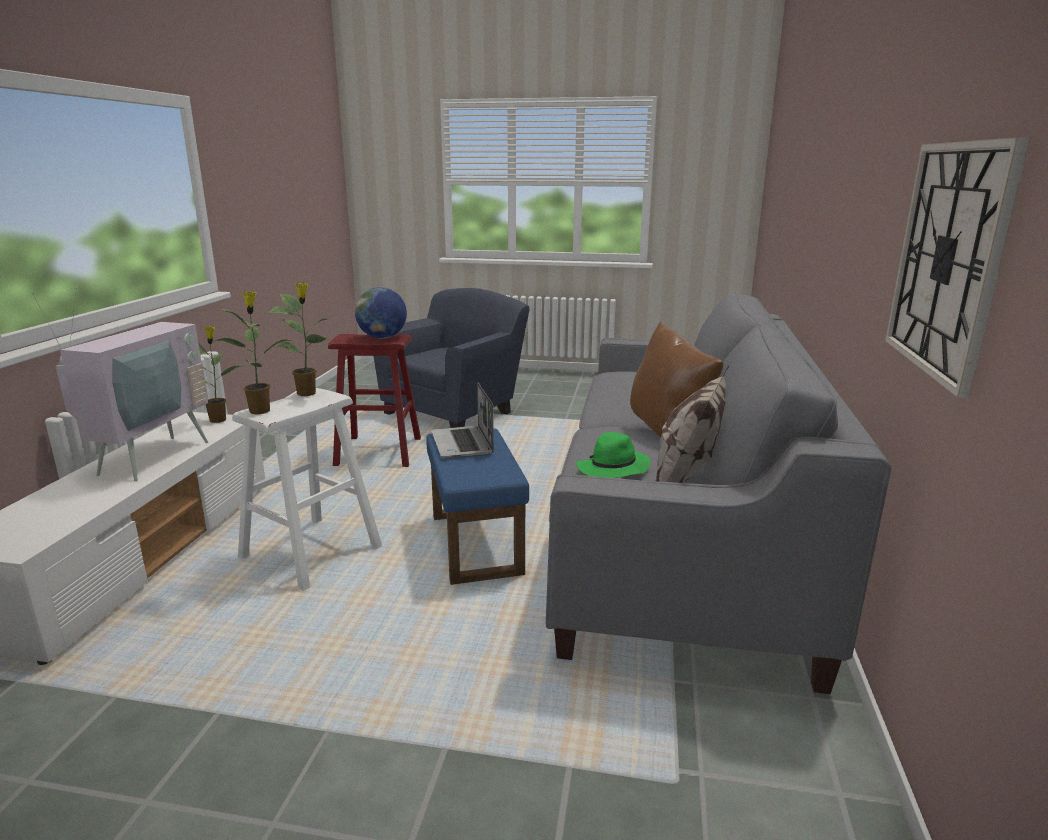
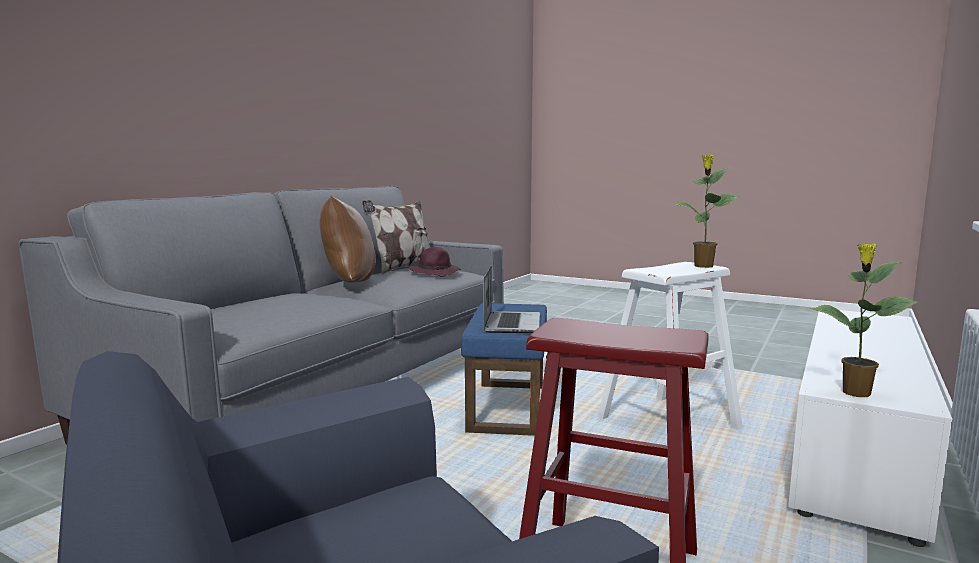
camera: 160 degrees left, 10 degrees down
(148, 456) = (864, 355): television -> none
(308, 393) = (670, 273): potted plant -> none
(382, 337) = (592, 331): globe -> none
(613, 469) = (435, 272): green hat -> purple hat
(948, 259) = (362, 125): wall clock -> none

